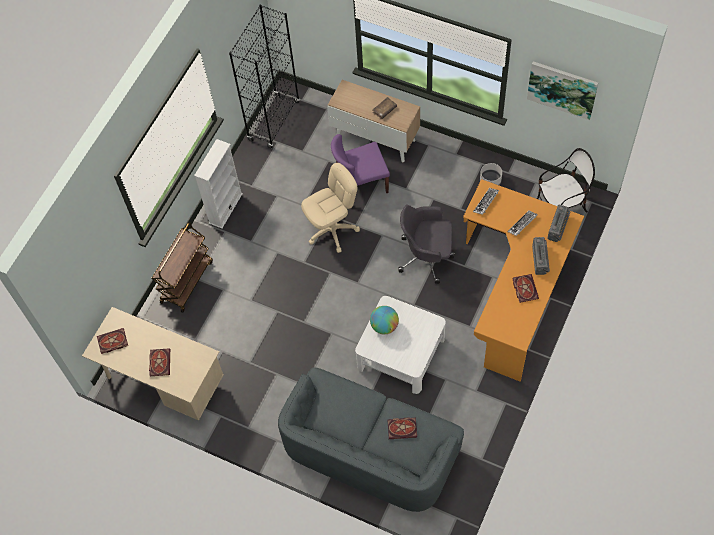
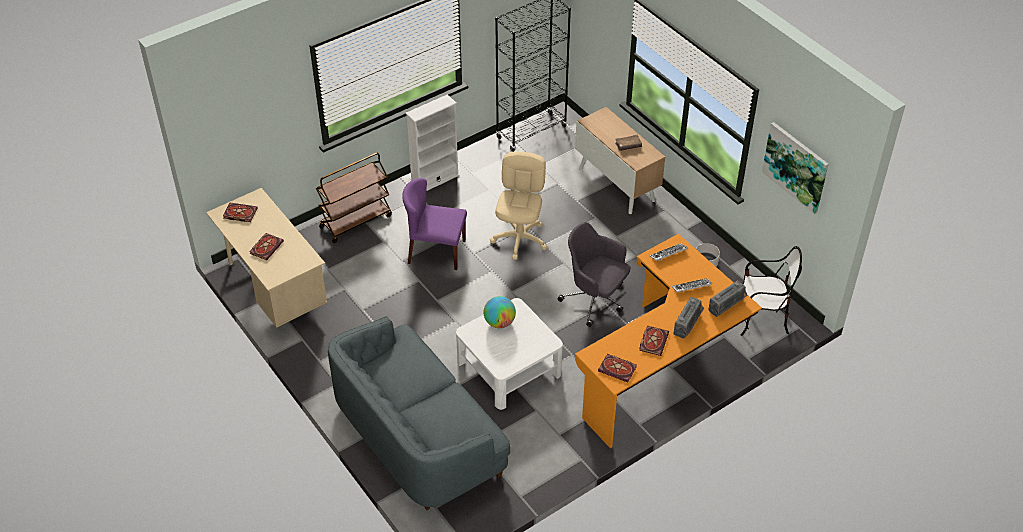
camera: 25 degrees right, 15 degrees down
(332, 230) = (520, 239): beige office chair -> beige office chair turned 75 degrees counterclockwise
(361, 185) = (574, 215): purple chair -> purple chair (436, 252)
(403, 428) = (450, 412): book -> book (618, 369)

